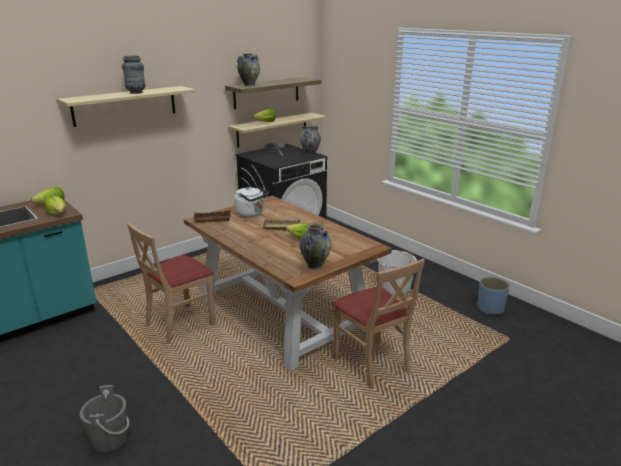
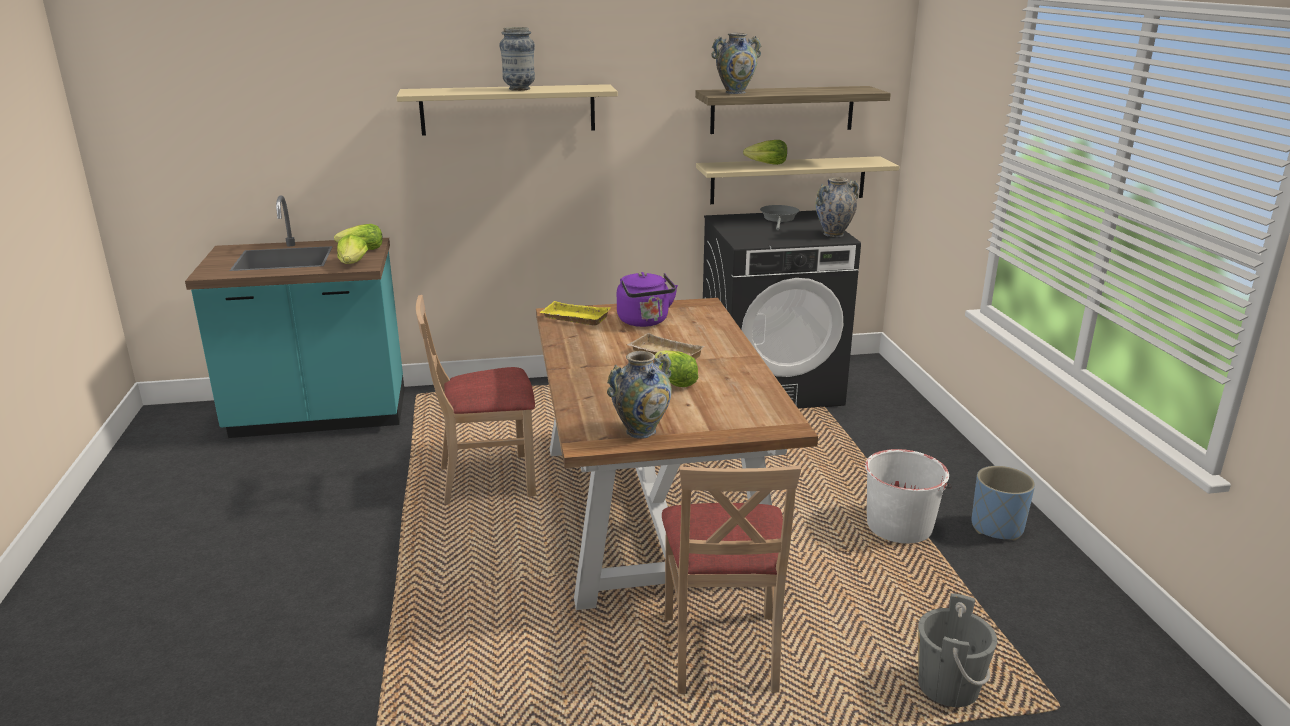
camera: 30 degrees right, 0 degrees up
(109, 439) = (256, 613): grey bucket -> grey bucket (948, 687)
(212, 220) = (573, 318): brown tray -> yellow tray
(251, 214) = (645, 322): white kettle -> purple kettle
(490, 308) = (1073, 632): blue planter -> blue planter (997, 527)

